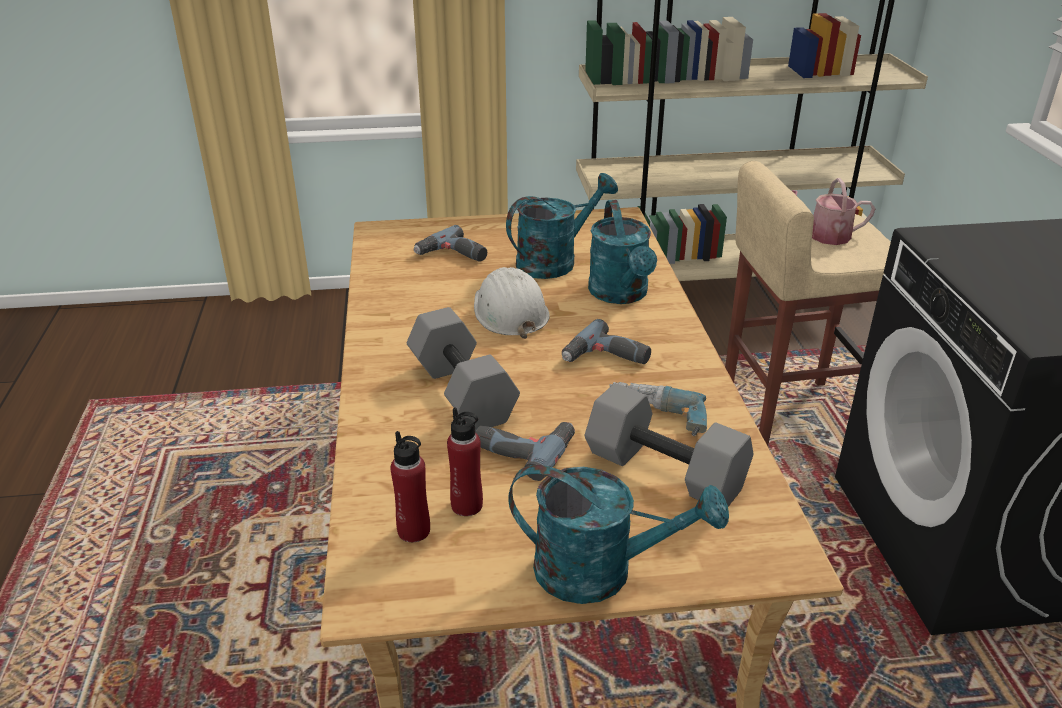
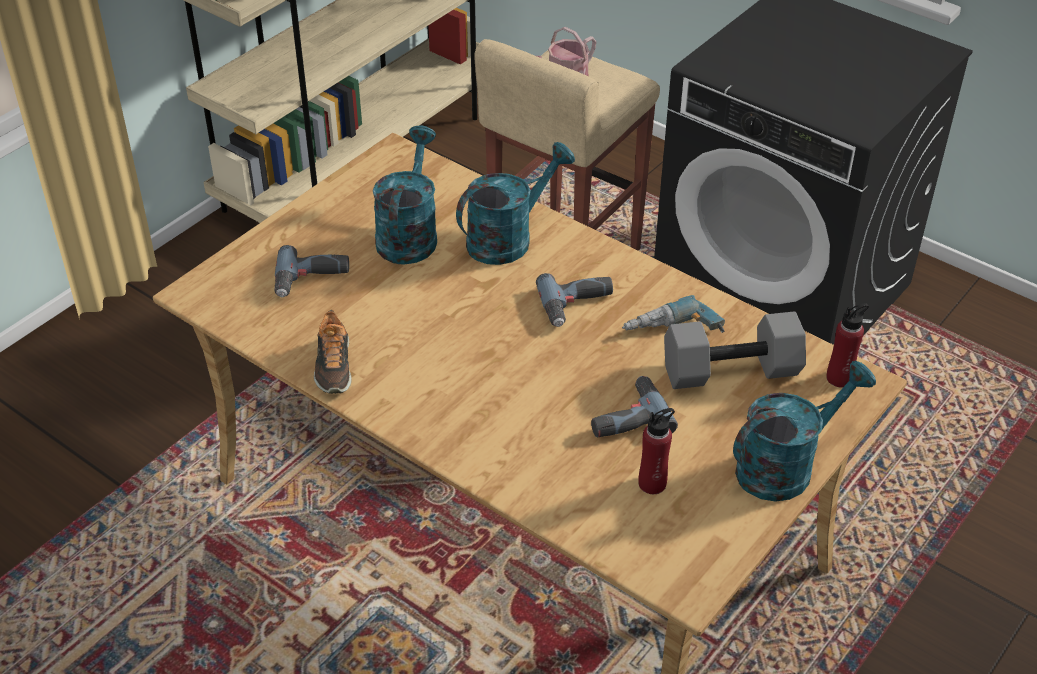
camera: 45 degrees left, 10 degrees up
(384, 304) = (333, 366): none -> shoe
(414, 530) = (647, 525): red bottle -> red bottle (839, 378)
(459, 391) = (518, 404): grey dumbbell -> none
(509, 312) = (448, 309): white hard hat -> none
(621, 295) = (508, 238): turquoise watering can -> turquoise watering can turned 75 degrees counterclockwise

